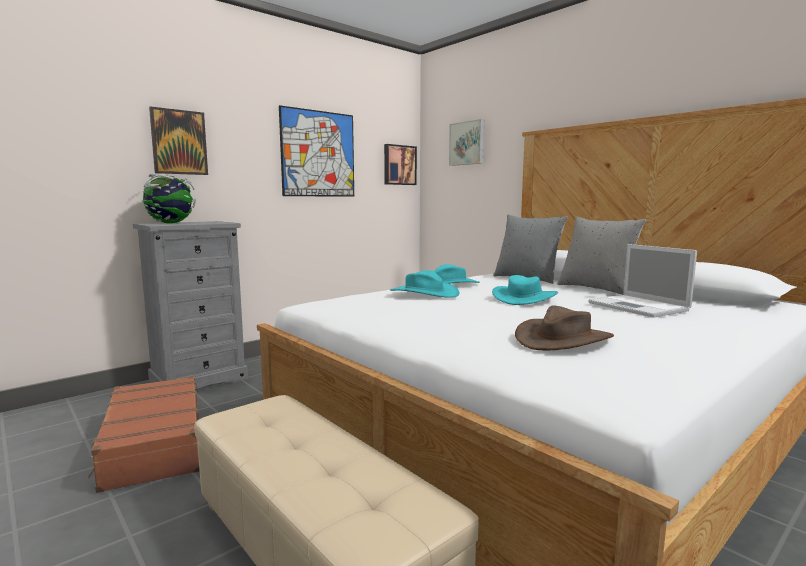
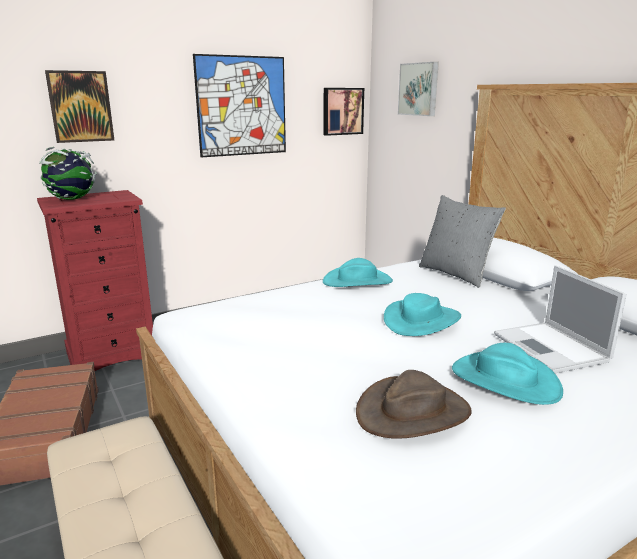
camera: 10 degrees right, 10 degrees up
(199, 380) = (112, 353): grey dresser -> red dresser
(423, 293) = (312, 303): turquoise hat -> turquoise hat (504, 380)
(596, 288) = (526, 301): grey pillow -> none

